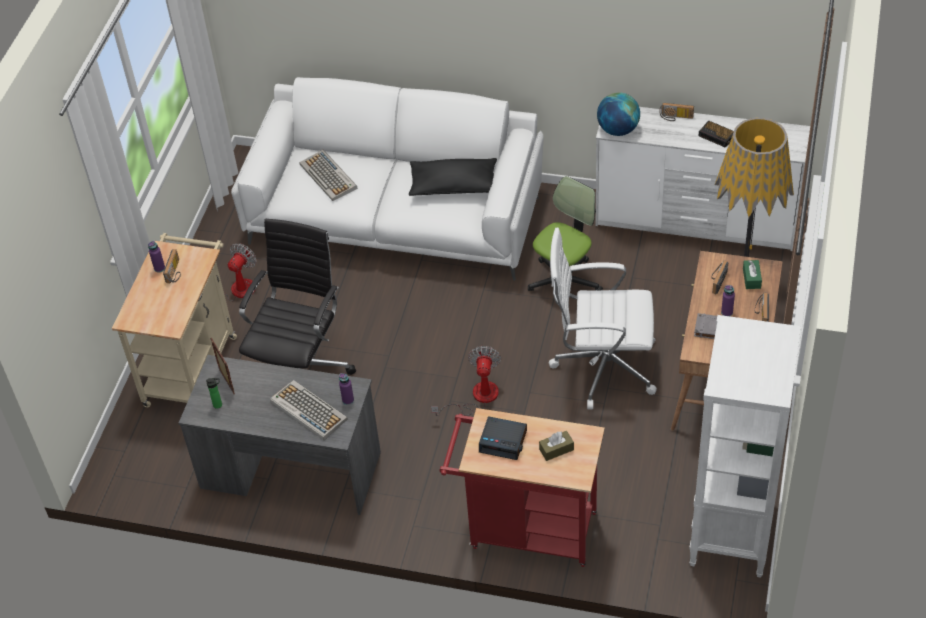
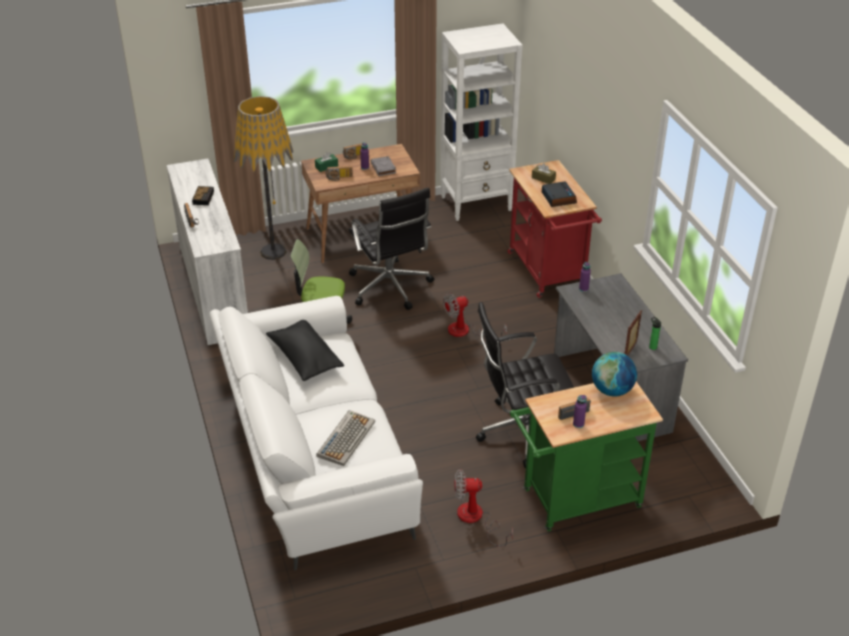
camera: 125 degrees left, 10 degrees down
(192, 365) = (574, 501): beige cart -> green cart
(307, 410) = (611, 303): keyboard -> none
(602, 366) = (390, 287): white office chair -> black office chair
(618, 130) = (225, 241): globe -> globe (612, 390)

